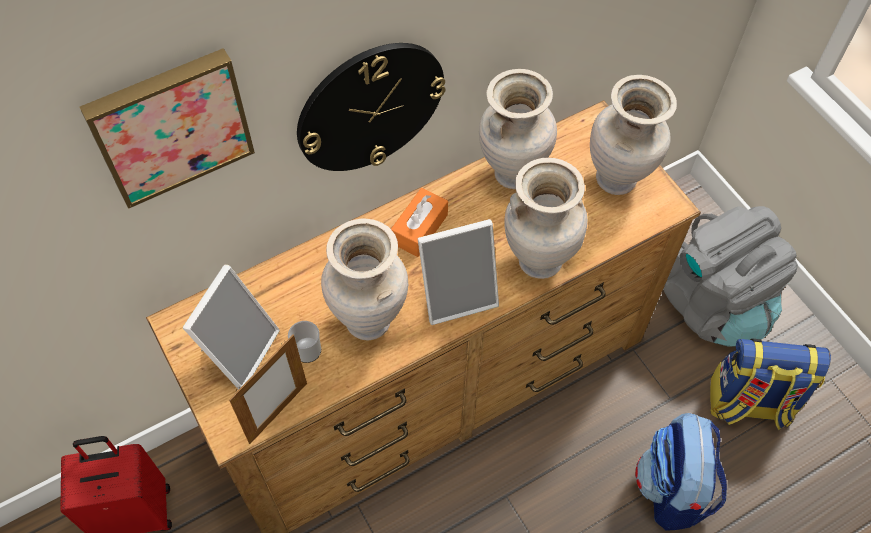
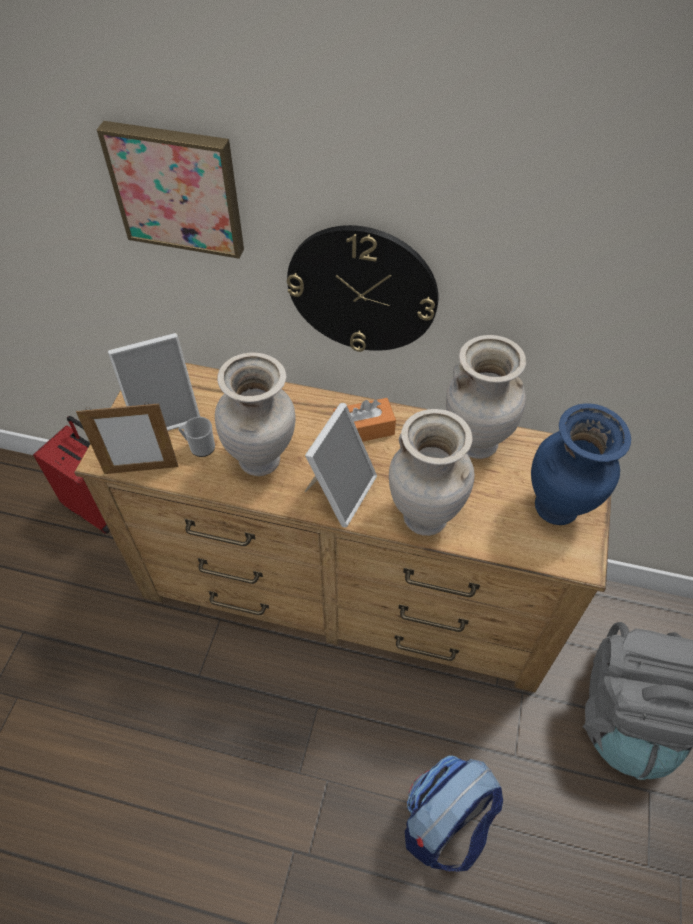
camera: 45 degrees right, 5 degrees down
(457, 294) = (339, 491): picture frame -> picture frame turned 90 degrees counterclockwise
(618, 180) = (557, 509): beige vase -> blue vase
(748, 403) = (580, 822): backpack -> none

